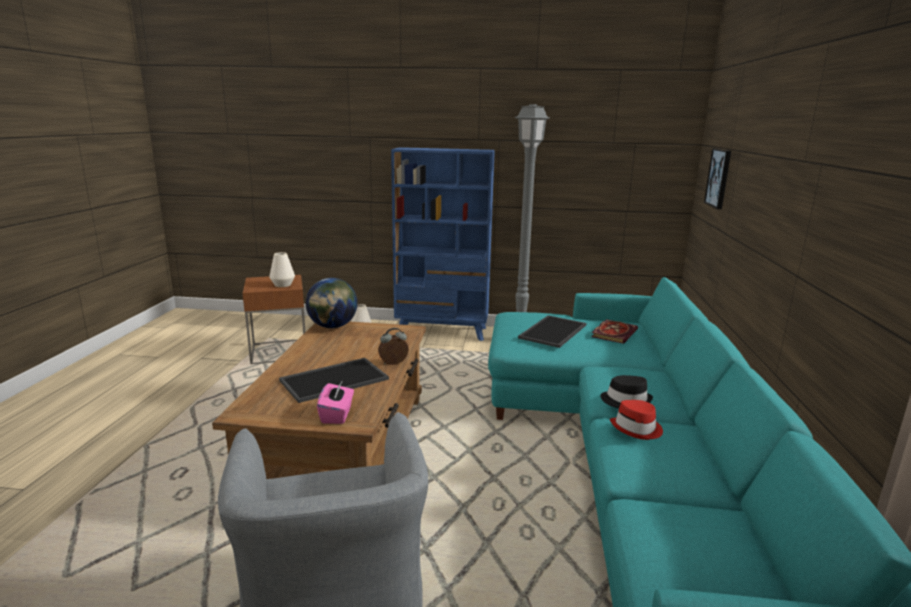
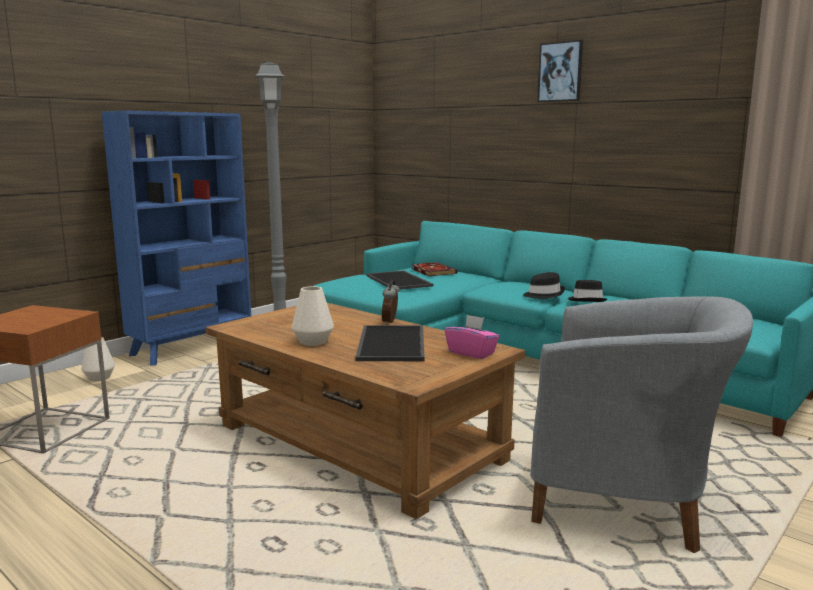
camera: 55 degrees left, 5 degrees down
(282, 285) = (54, 316): white vase -> white vase (313, 342)
(333, 326) = (244, 325): globe -> none
(637, 429) = (586, 300): red hat -> black hat
(719, 178) = (423, 133): picture -> picture (560, 72)

